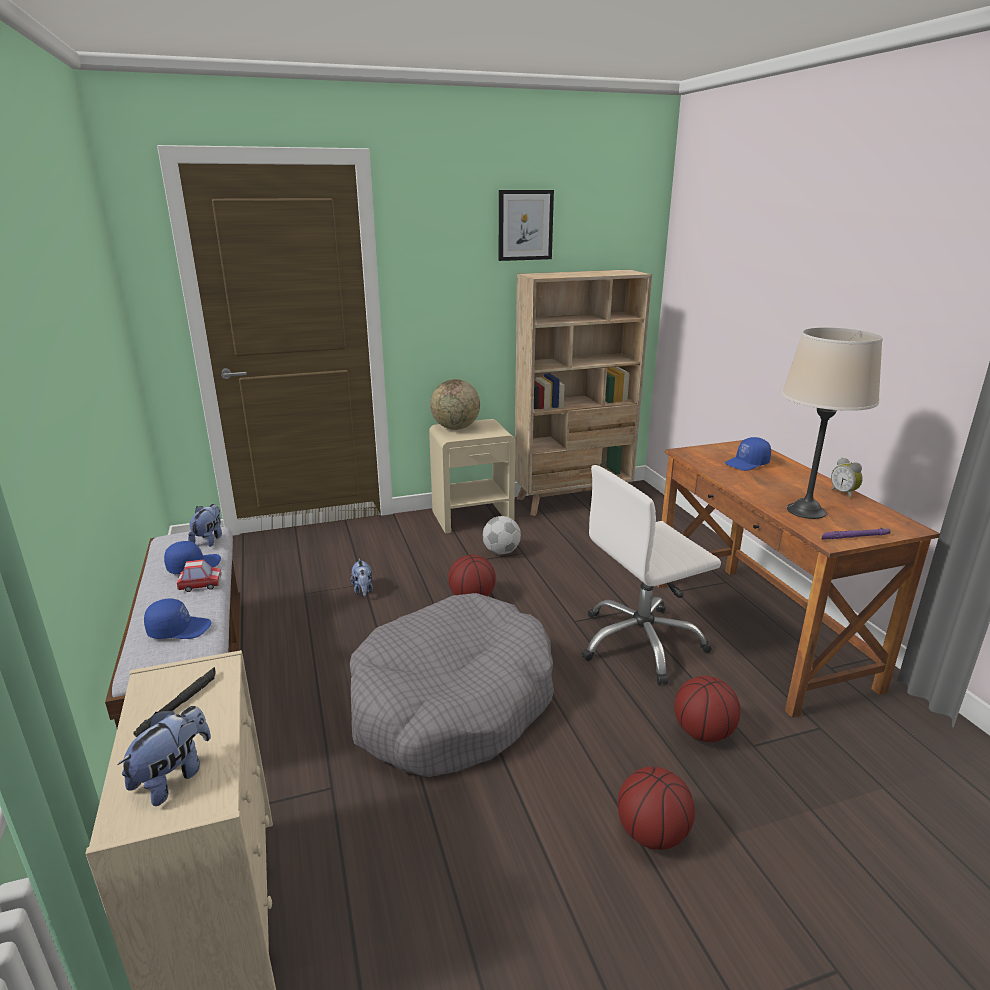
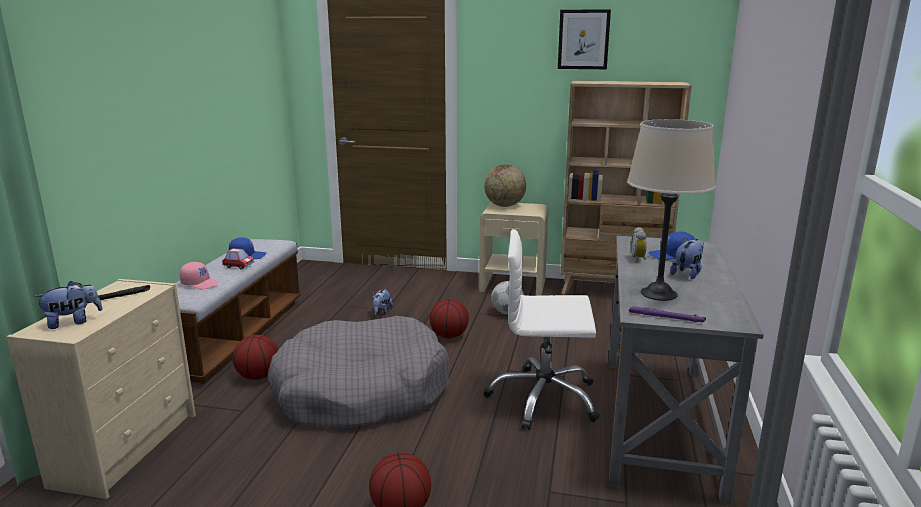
camera: 30 degrees right, 5 degrees down
(179, 629) = (200, 283): blue cap -> pink cap
(209, 539) = (273, 245): plush toy -> plush toy (687, 273)
(703, 732) = (518, 469): basketball -> basketball (258, 376)
(757, 632) = (660, 422): brown desk -> grey desk
(844, 493) = (724, 290): alarm clock -> alarm clock (639, 259)

